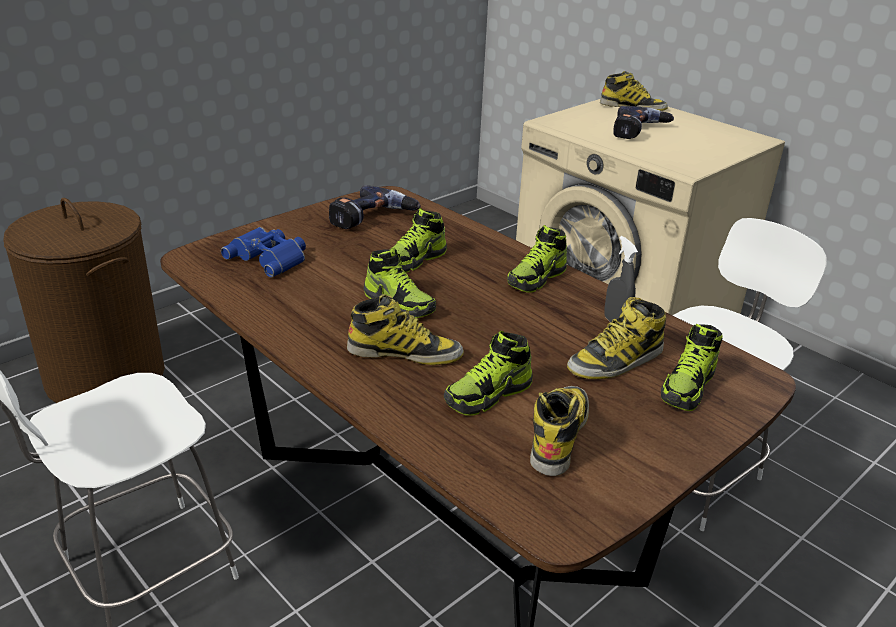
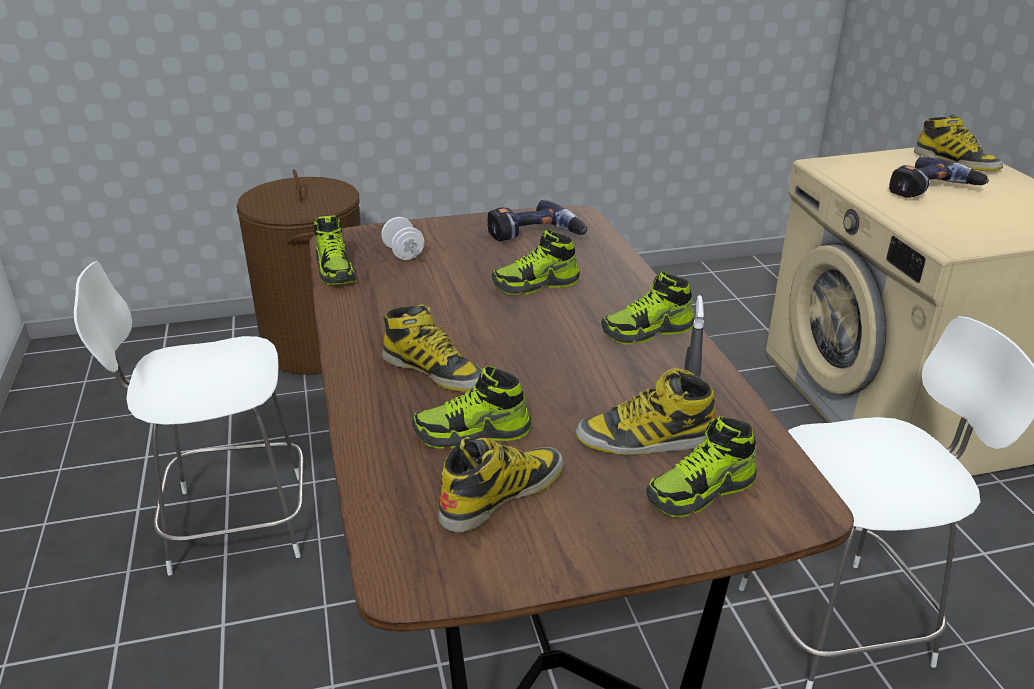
camera: 30 degrees right, 0 degrees up
(270, 257) = (403, 253): blue binoculars -> white dumbbell
(399, 304) = (477, 323): shoe -> shoe (335, 271)

